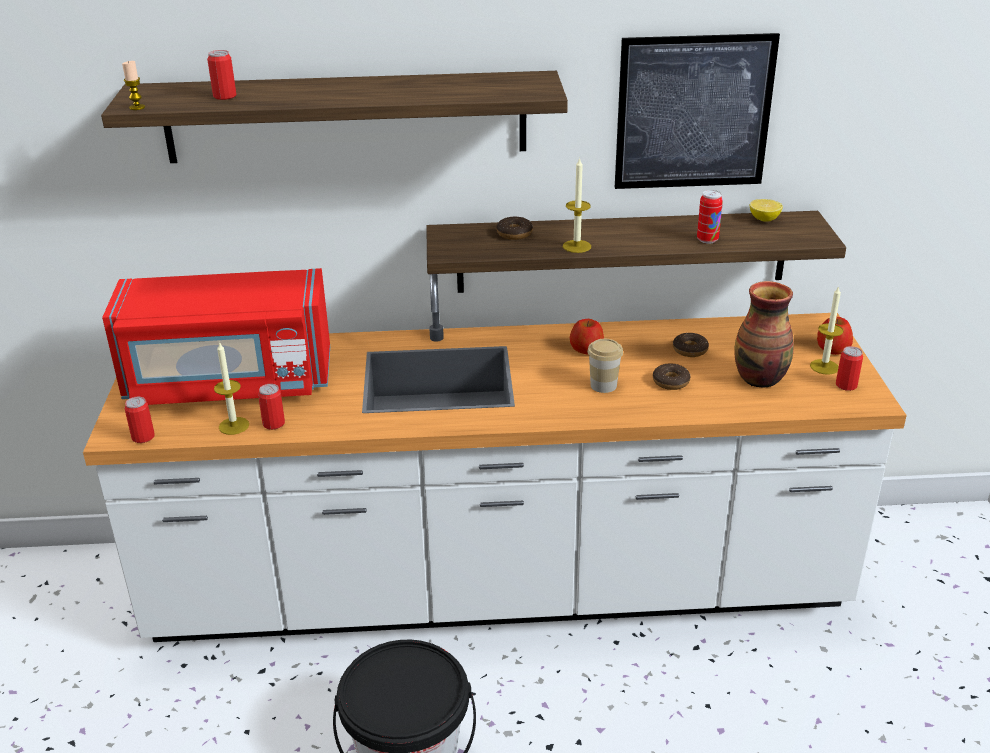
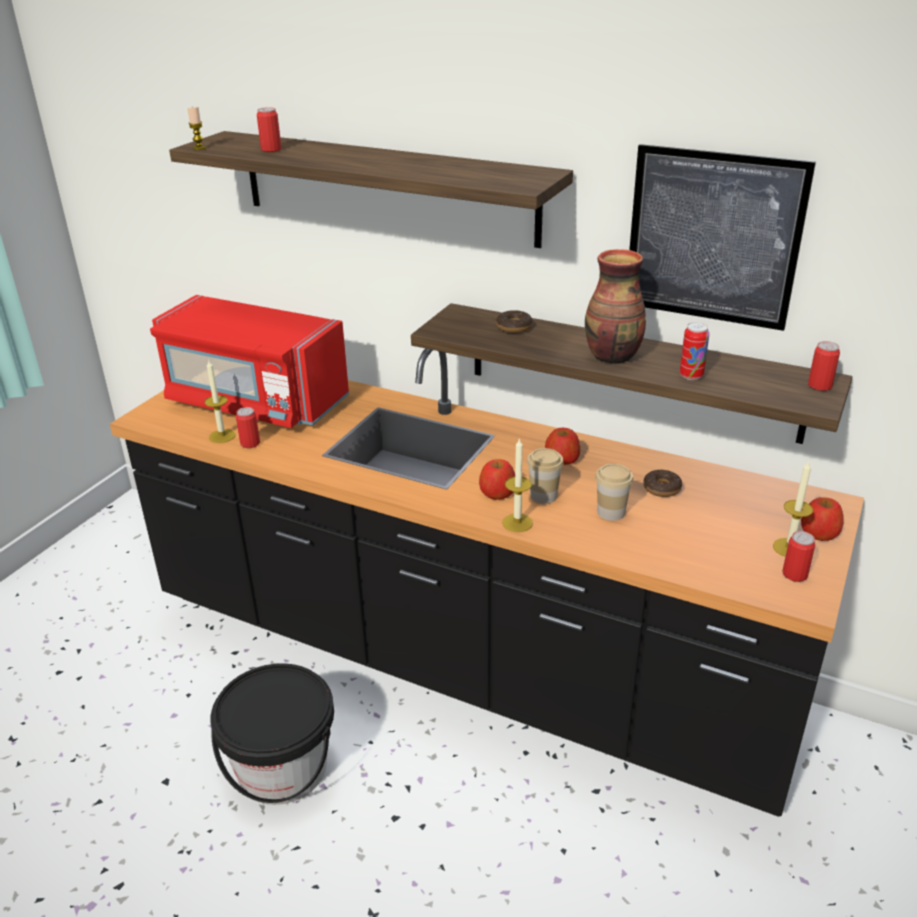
camera: 30 degrees right, 0 degrees up
(143, 437) = (156, 425): can -> can (819, 386)
(498, 587) = (462, 660): white counter -> black counter
(562, 394) = (497, 492): none -> apple
(576, 246) = (555, 351): candle -> candle (517, 523)
(671, 382) = (611, 512): donut -> cup
(761, 379) = (706, 538): vase -> vase (613, 356)
(764, 219) = (777, 370): lemon -> none

